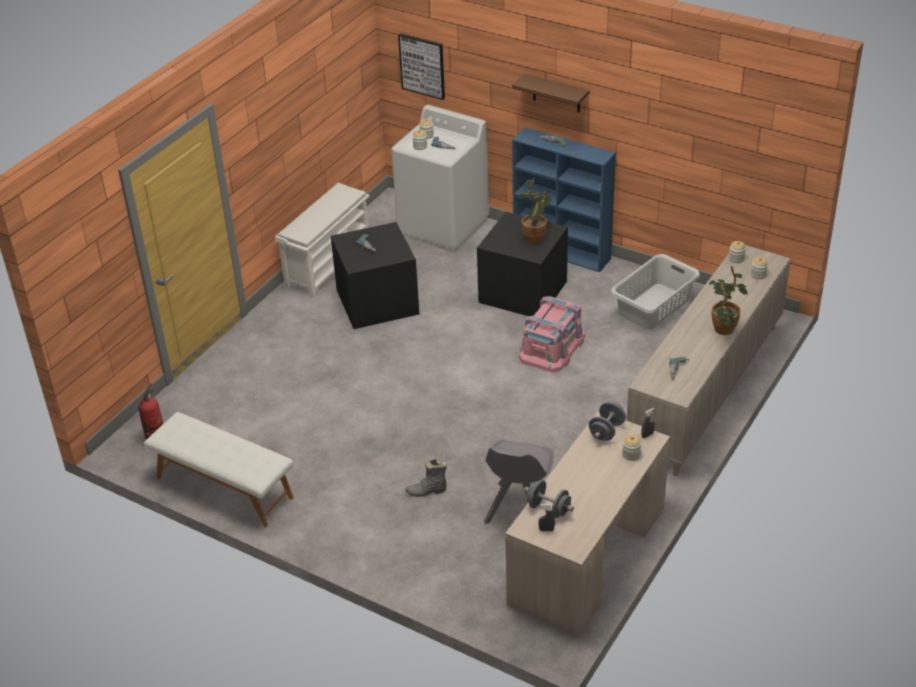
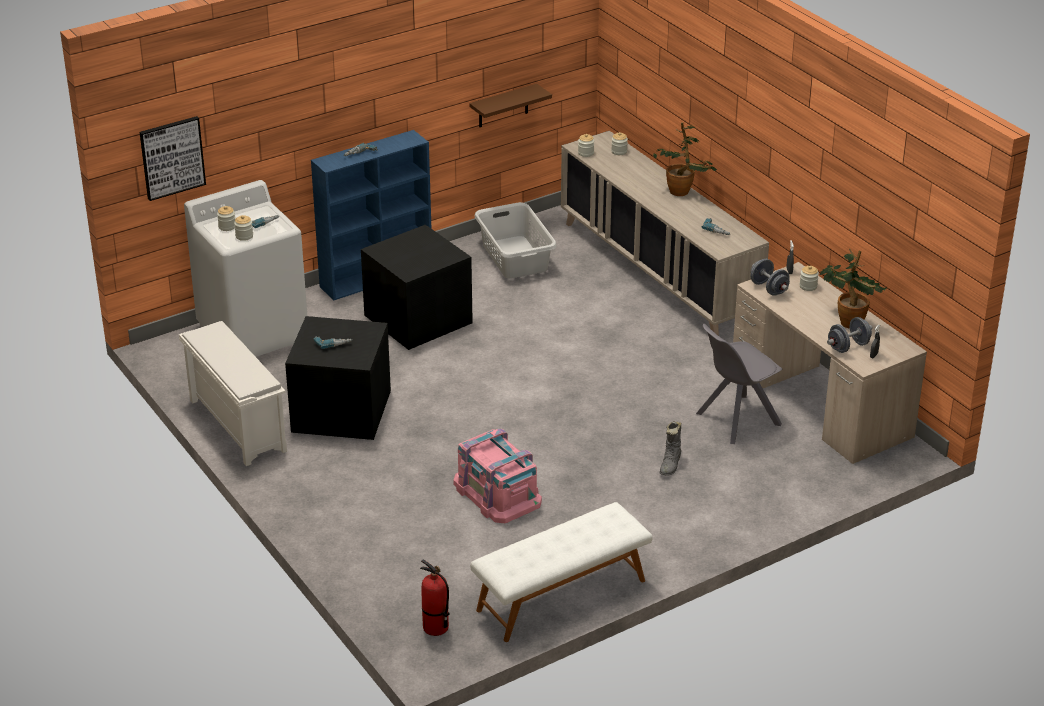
camera: 65 degrees left, 5 degrees down
(519, 510) = (736, 420): grey chair -> grey chair turned 105 degrees clockwise
(536, 236) = (424, 245): potted plant -> potted plant (847, 320)
(552, 347) = (522, 330): pink storage box -> pink storage box (497, 492)
(556, 93) = (339, 101): brown shelf -> brown shelf (503, 106)

